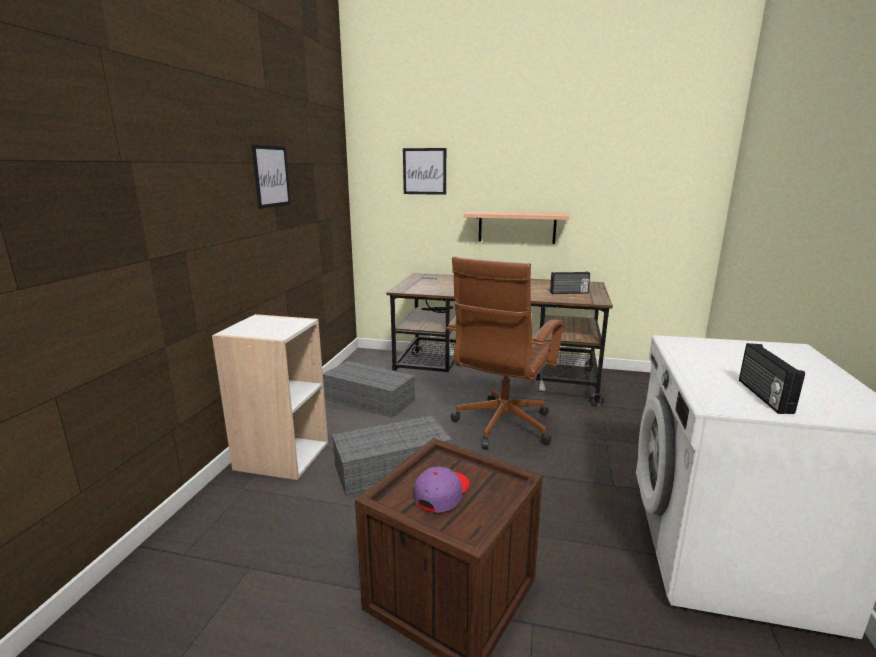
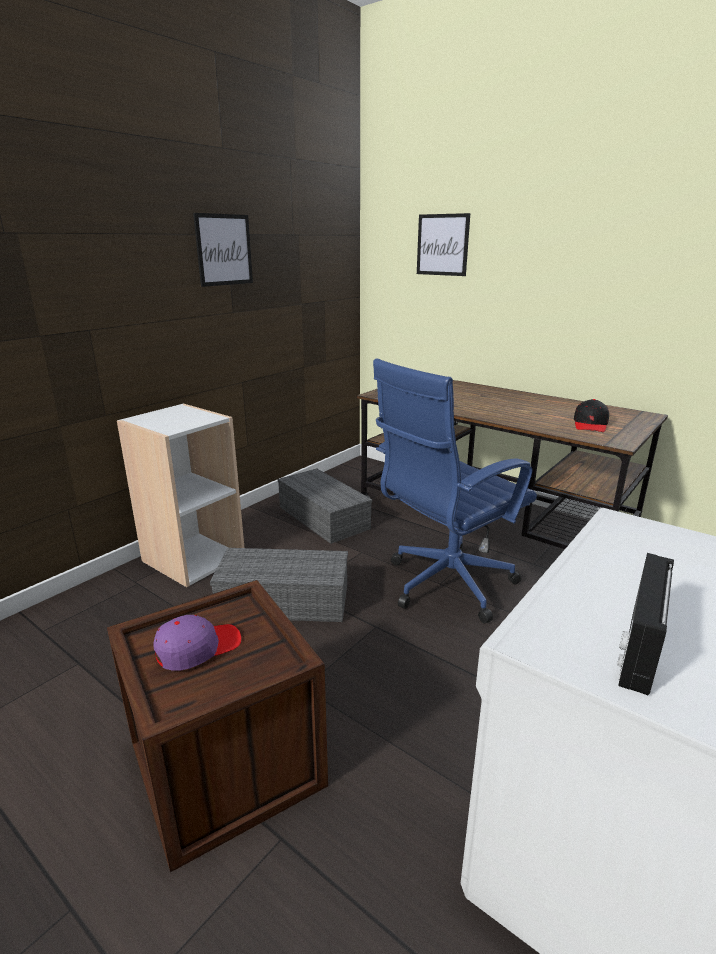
camera: 25 degrees right, 5 degrees up
(501, 427) = (445, 586): brown office chair -> blue office chair
(516, 227) = (552, 325): shelf -> none
(569, 293) = (590, 424): radio -> black cap

